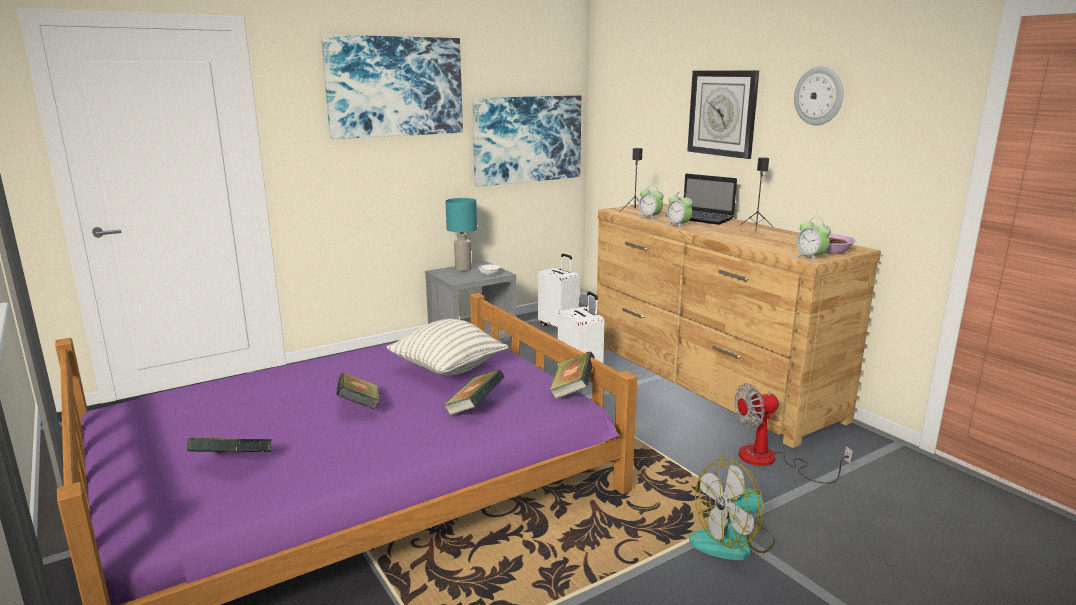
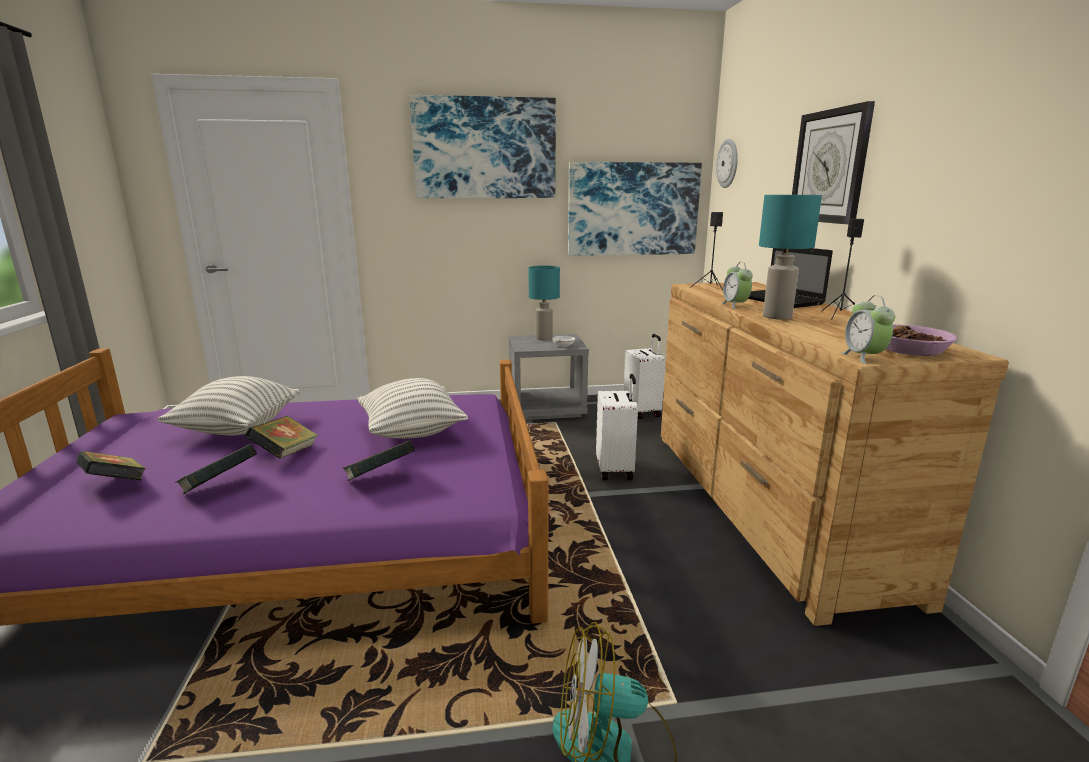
camera: 25 degrees right, 0 degrees up
(272, 397) = (237, 429): none -> pillow
(572, 390) = (503, 481): book -> book (220, 488)
(650, 218) = (715, 295): alarm clock -> none
(720, 233) = (777, 317): none -> turquoise table lamp
(770, 461) = (766, 636): fan -> none
(819, 96) = (946, 125): wall clock -> wall clock (728, 163)

